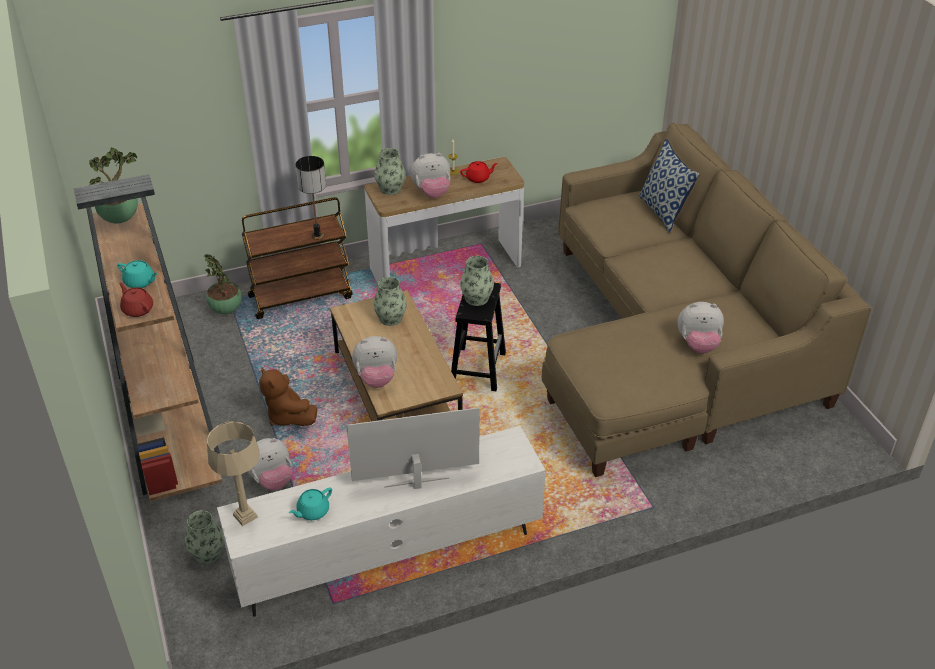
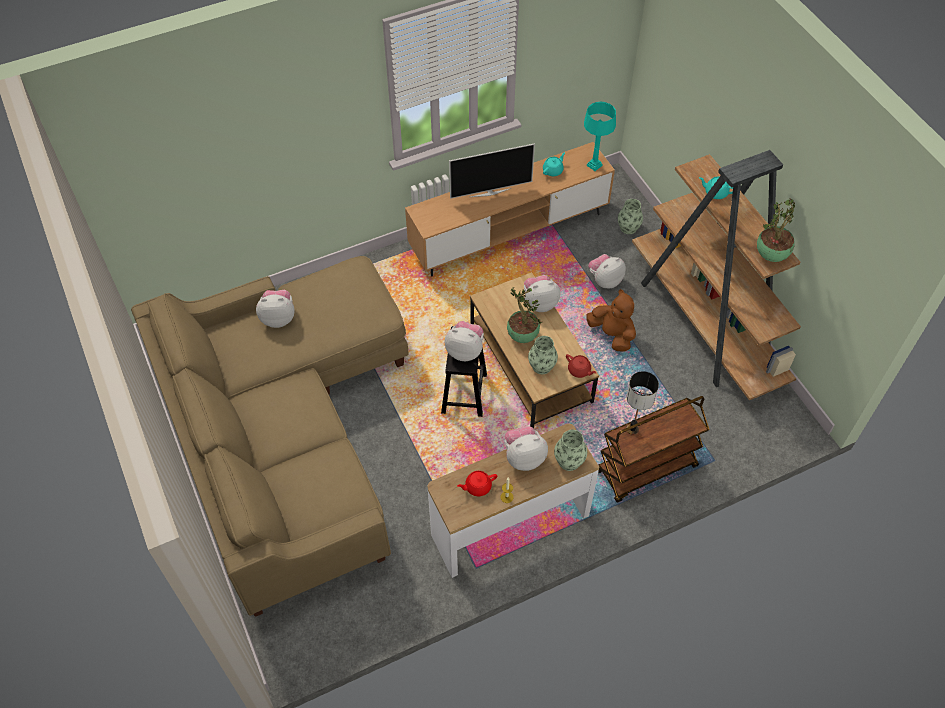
camera: 175 degrees right, 15 degrees up
(137, 309) = (703, 169): red teapot -> red teapot (579, 370)
(226, 310) = (710, 445): potted plant -> potted plant (522, 335)
(245, 516) = (594, 165): beige table lamp -> turquoise table lamp
(388, 554) = (509, 235): white tv stand -> brown tv stand
(477, 298) = (465, 350): vase -> plush toy
(663, 212) = (277, 501): pillow -> none

